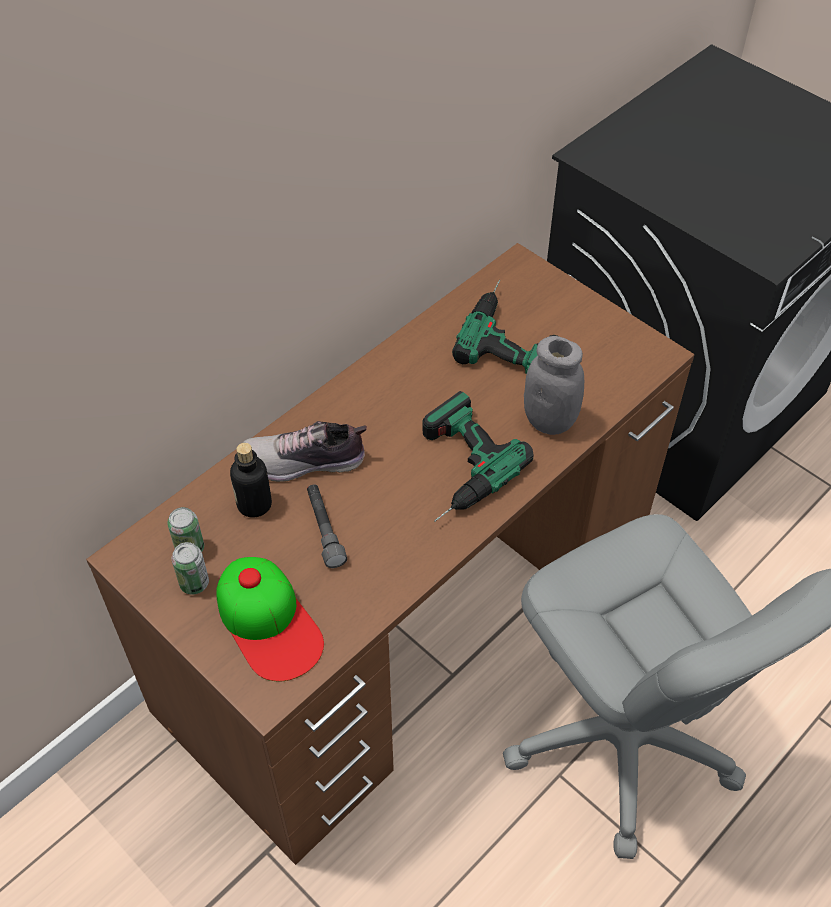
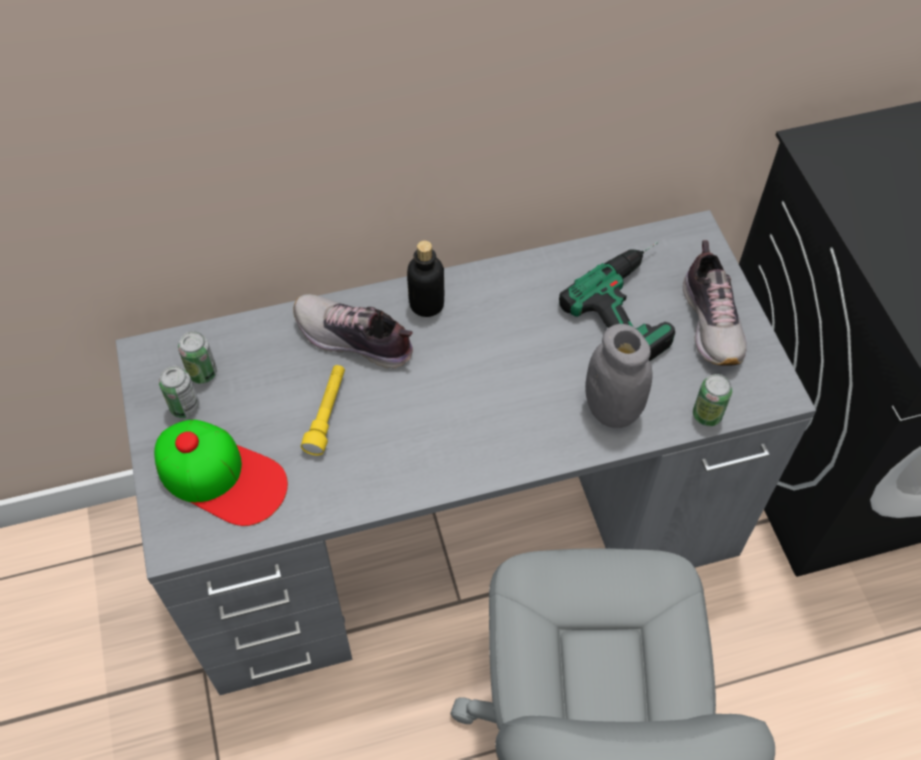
camera: 30 degrees right, 5 degrees up
(254, 504) = (283, 359): bottle -> bottle (426, 304)
(269, 622) = (221, 476): cap -> cap turned 60 degrees counterclockwise
(324, 530) = (327, 414): grey flashlight -> yellow flashlight
(414, 614) = (461, 526): brown desk -> grey desk
(453, 468) = (485, 411): power drill -> none
(578, 324) = (712, 322): none -> shoe
(621, 393) = (707, 415): none -> can

